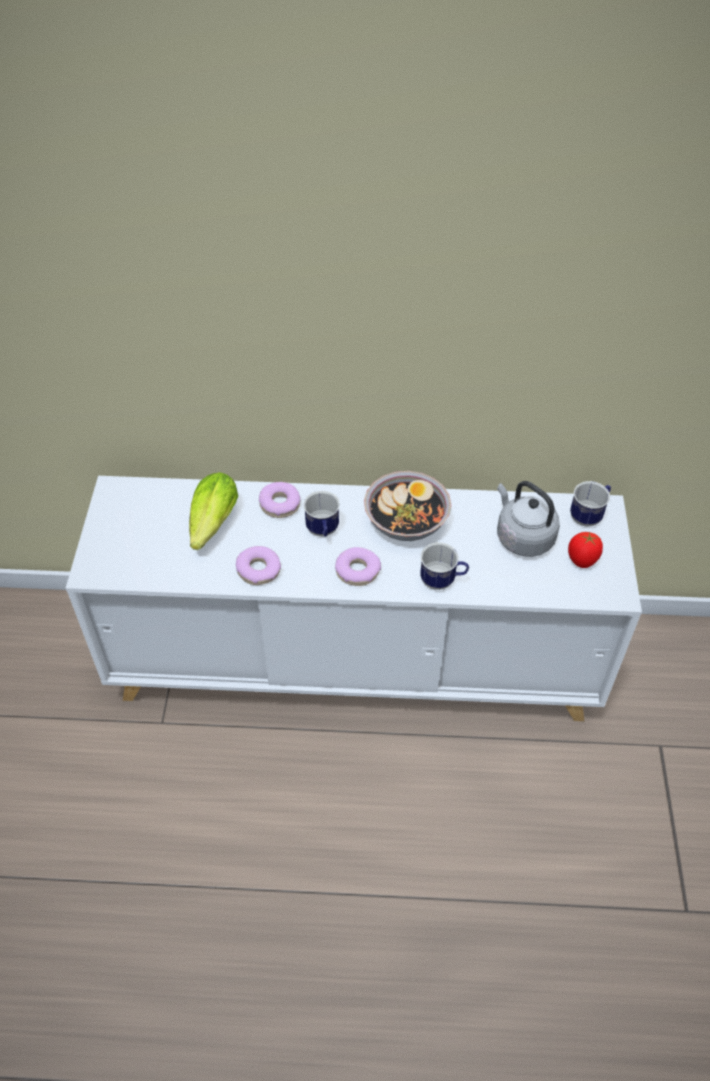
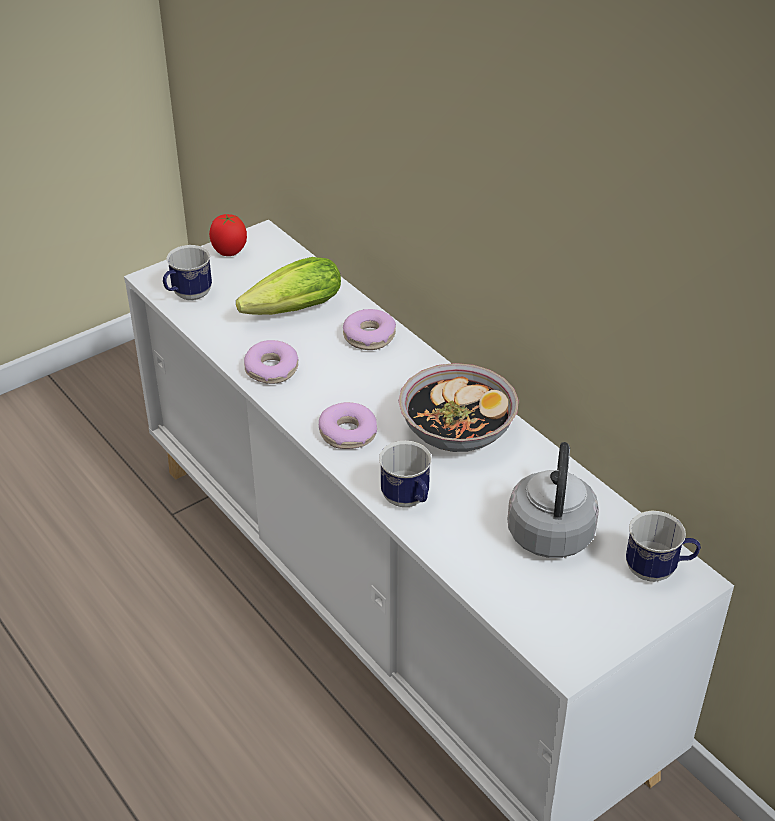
camera: 50 degrees right, 10 degrees down
(323, 532) = (369, 383): mug -> mug (188, 296)
(581, 561) = (578, 601): tomato -> tomato (229, 253)

